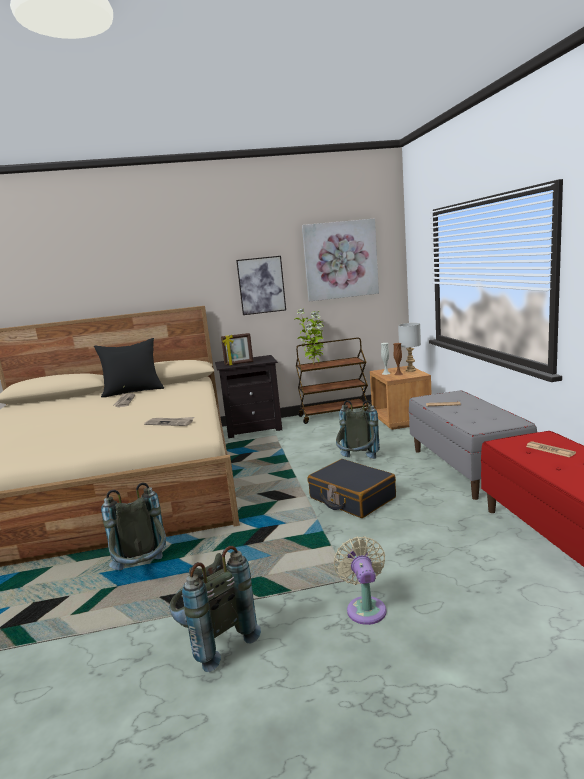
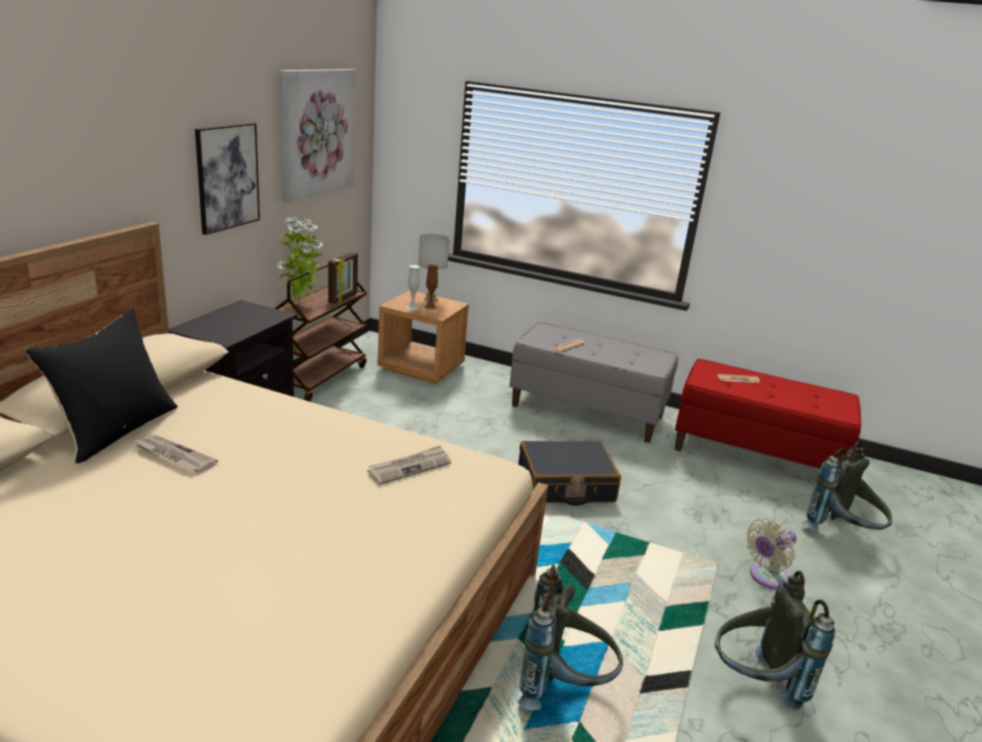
camera: 60 degrees left, 10 degrees up
(239, 363) = (236, 328): picture frame -> picture frame (343, 298)
(357, 462) = (486, 439): grey backpack -> grey backpack (842, 535)
(365, 607) = (766, 578): beige fan -> beige fan turned 60 degrees counterclockwise

